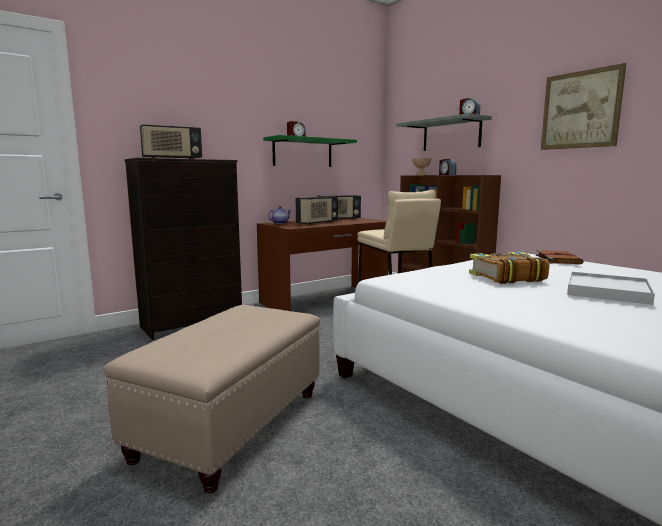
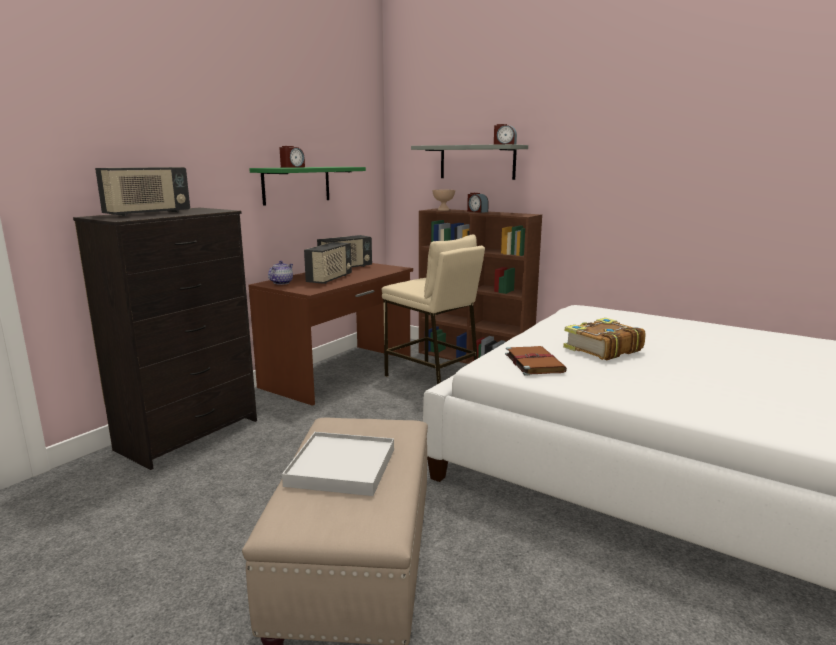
camera: 20 degrees left, 5 degrees up
(557, 259) = (624, 316): brown book -> brown book (533, 362)
(580, 110) = (630, 149): picture -> none
(607, 291) = (705, 360): white tray -> white tray (342, 467)

